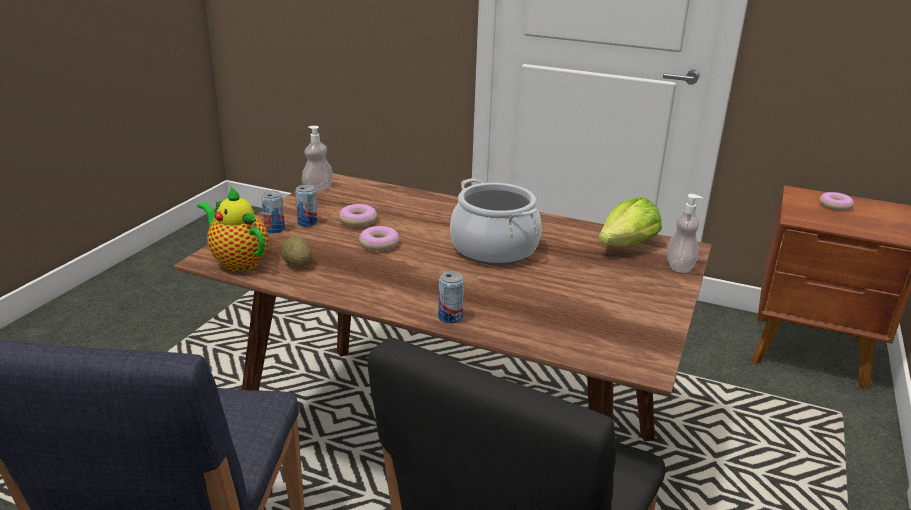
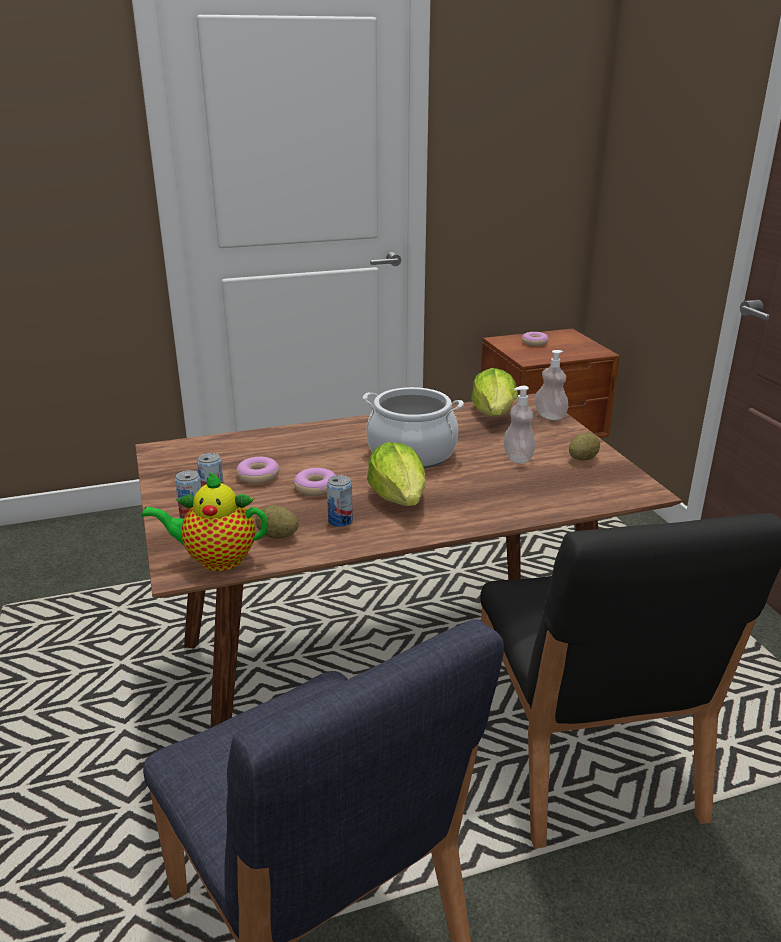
camera: 40 degrees left, 0 degrees up
(318, 188) = (160, 462): soap dispenser -> soap dispenser (518, 458)
(422, 276) = (400, 498): none -> lettuce
(450, 317) = (477, 519): can -> can (340, 521)
(638, 314) = (582, 459): none -> potato

